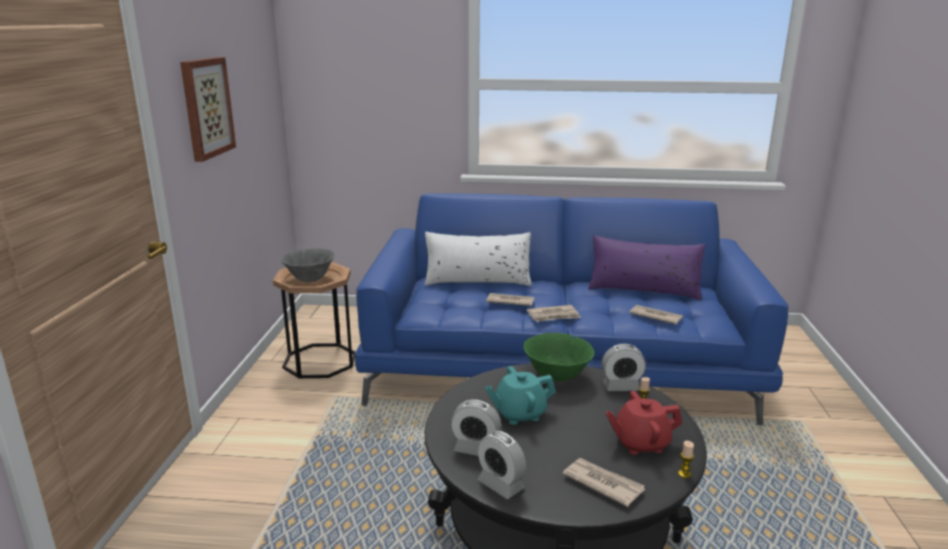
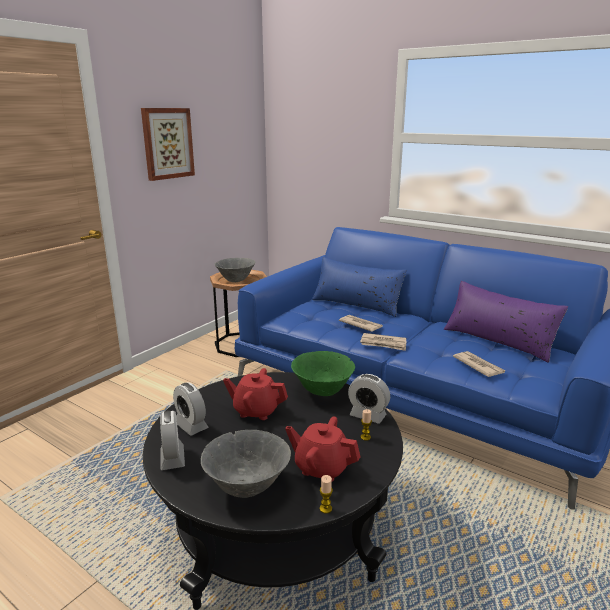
camera: 30 degrees right, 0 degrees up
(477, 280) = (356, 304): white pillow -> blue pillow
(519, 414) = (256, 410): turquoise teapot -> red teapot
(602, 483) = (246, 487): newspaper -> grey bowl

